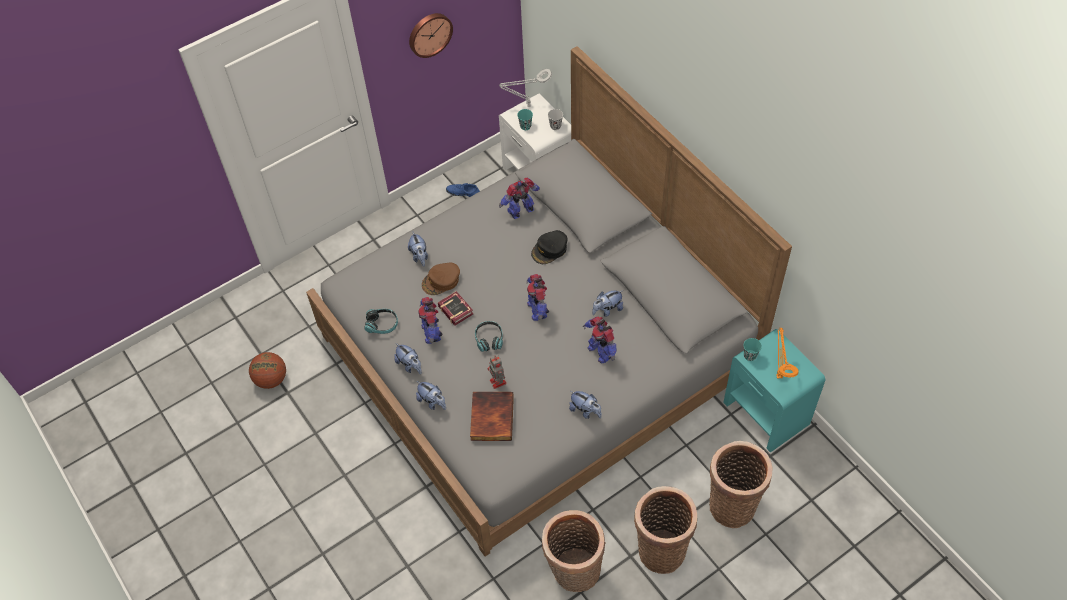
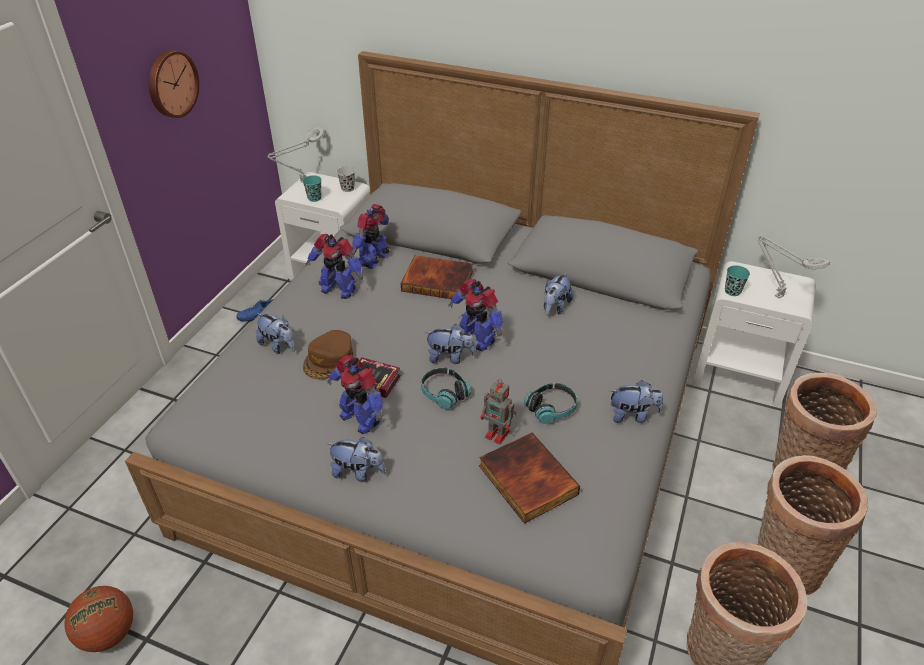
camera: 35 degrees left, 15 degrees down
(382, 324) = (279, 441): headphones -> headphones (551, 408)
(432, 402) = (427, 502): plush toy -> plush toy (450, 357)
(549, 250) = (438, 280): black cap -> book
(600, 351) = (588, 347): toy robot -> toy robot (338, 289)
(766, 413) = (740, 374): turquoise nightstand -> white nightstand
(779, 375) = (776, 295): orange table lamp -> grey table lamp

